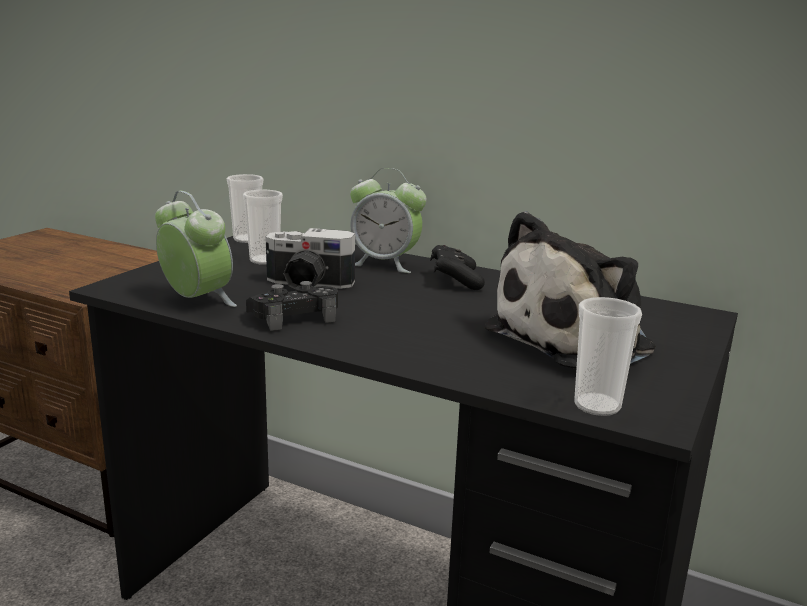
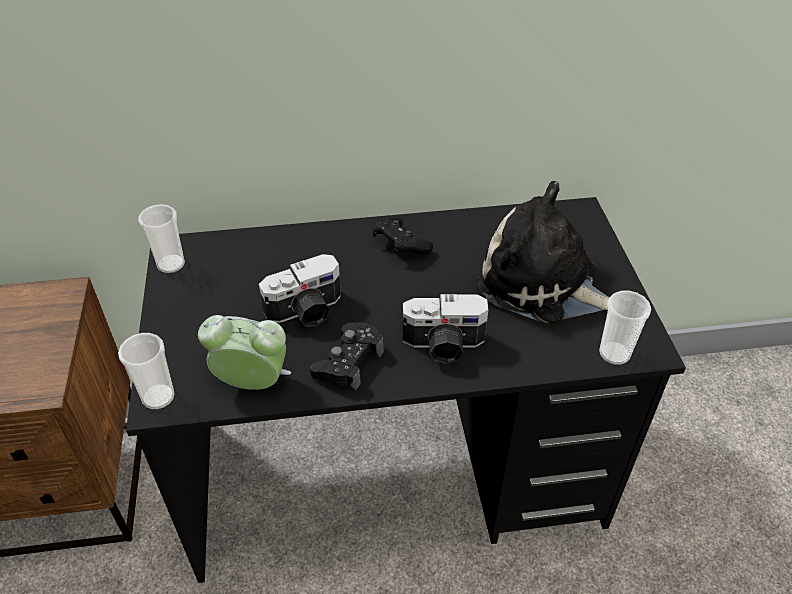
camera: 35 degrees left, 25 degrees up
(264, 260) = (229, 292): cup -> cup (158, 397)
(385, 264) = (326, 247): alarm clock -> none
(400, 337) = (443, 346): none -> camera
(577, 339) = (543, 284): plush toy -> plush toy turned 105 degrees clockwise

